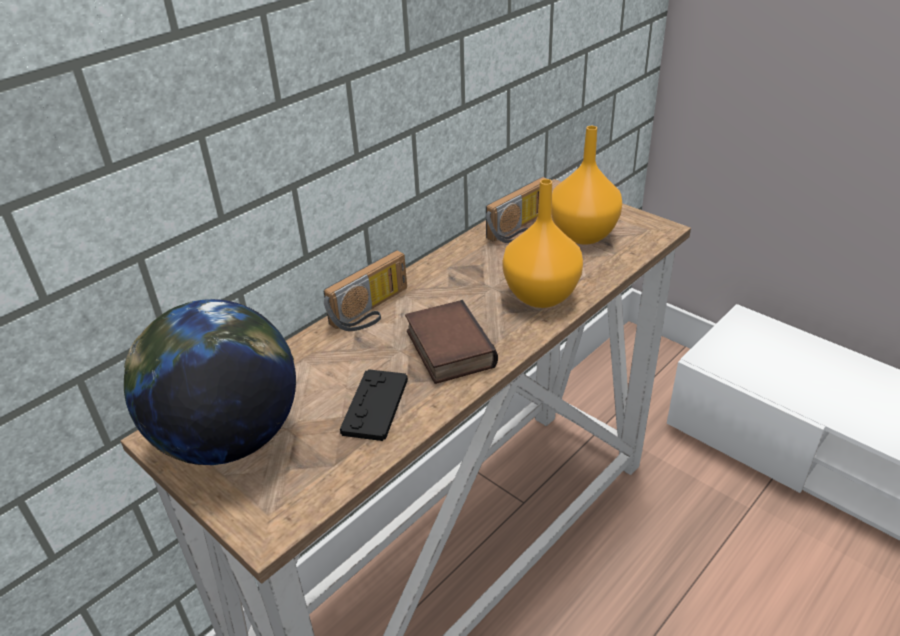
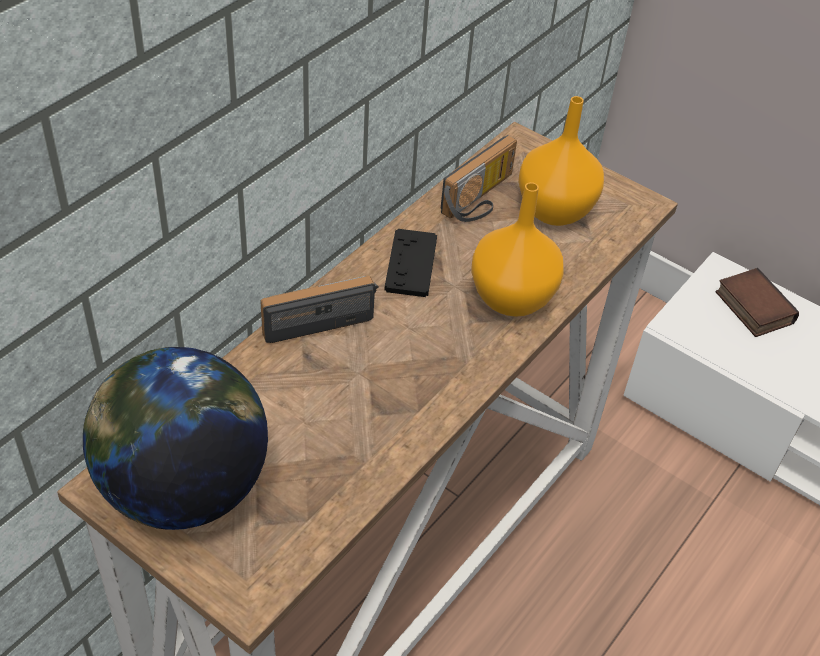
camera: 10 degrees left, 10 degrees up
(372, 311) = (319, 318): radio -> radio turned 150 degrees counterclockwise
(375, 405) = (341, 446): black game controller -> black game controller (411, 264)
(446, 348) = (411, 370): book -> book (751, 307)

